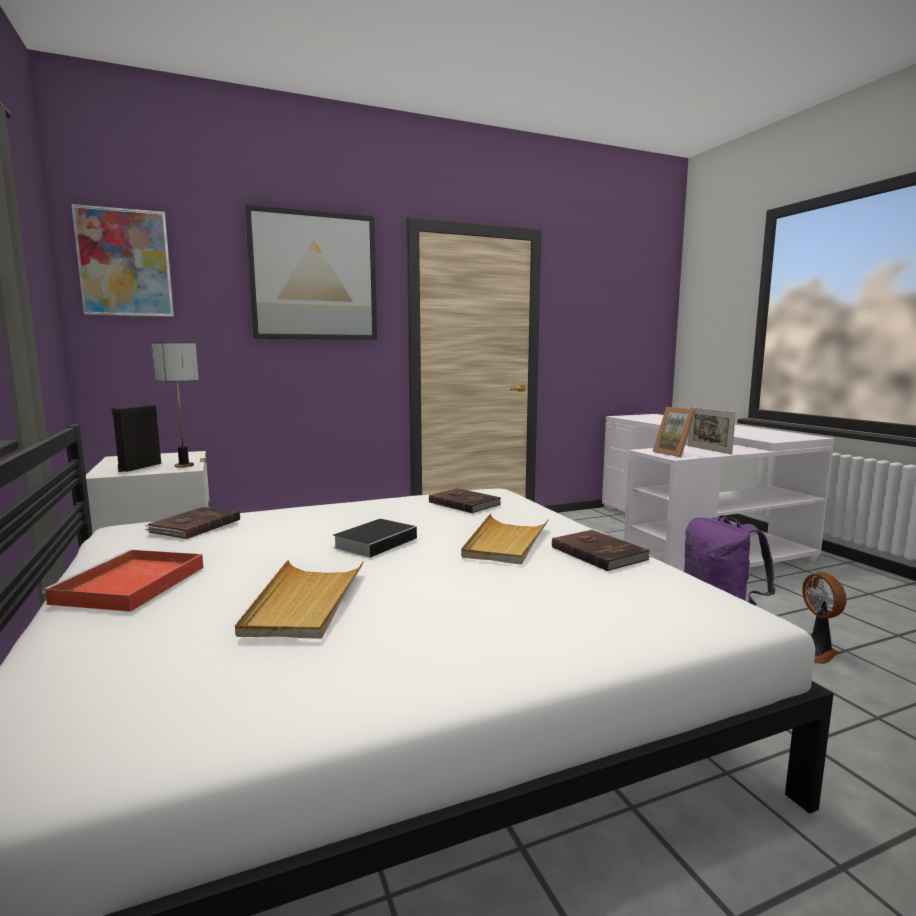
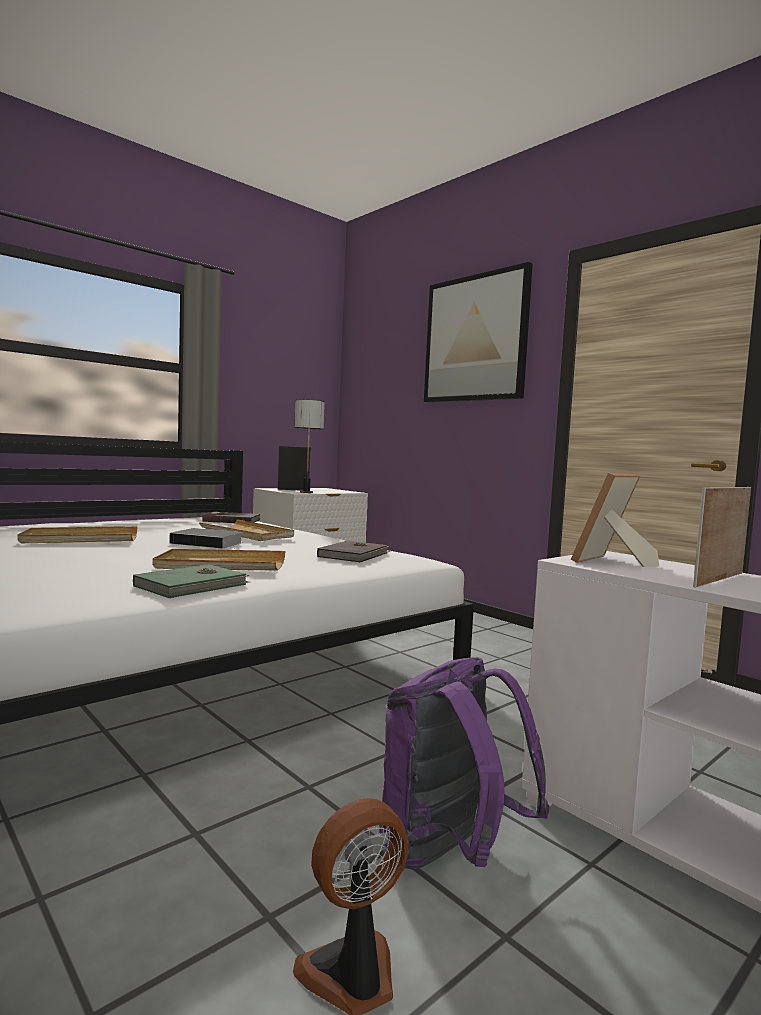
camera: 70 degrees right, 5 degrees down
(125, 263) = (368, 350): picture -> none
(129, 585) = (120, 523): red tray -> none
(323, 525) = (247, 534): none -> beige tray
(599, 553) = (193, 585): brown book -> green book

